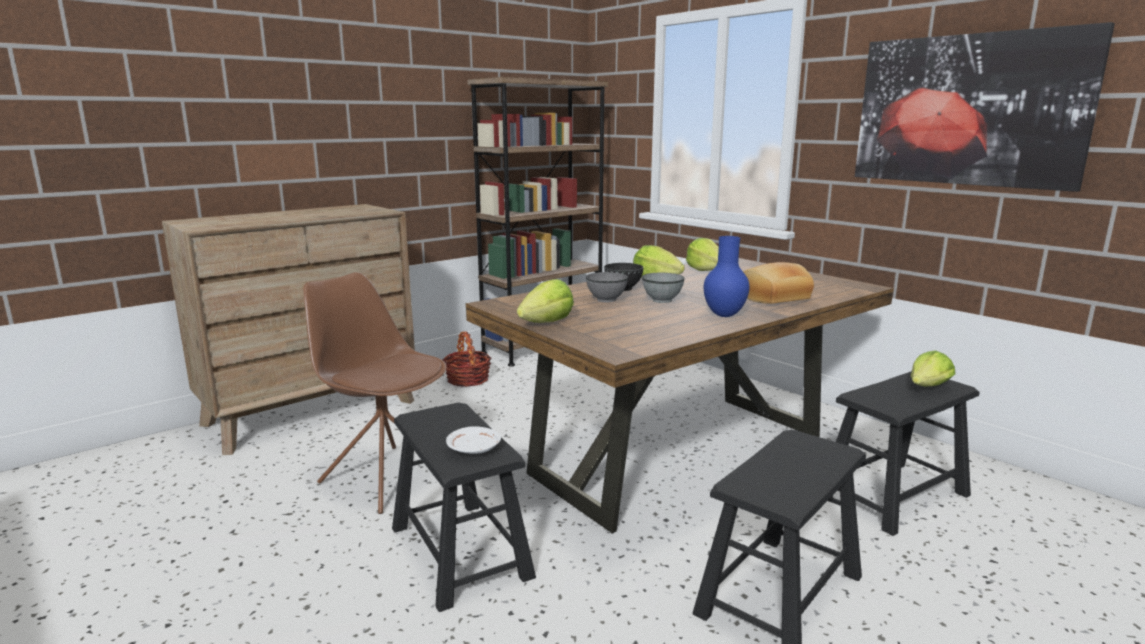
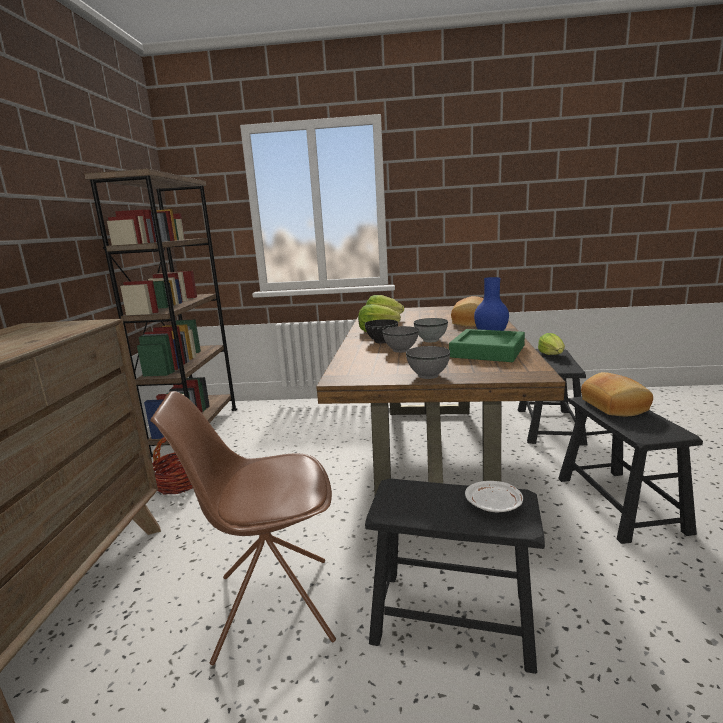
camera: 45 degrees left, 0 degrees up
(547, 323) = (428, 375): lettuce -> grey bowl
(663, 324) = (487, 351): none -> green tray
(809, 455) = (615, 406): none -> bread
(968, 110) = (502, 191): picture -> none

